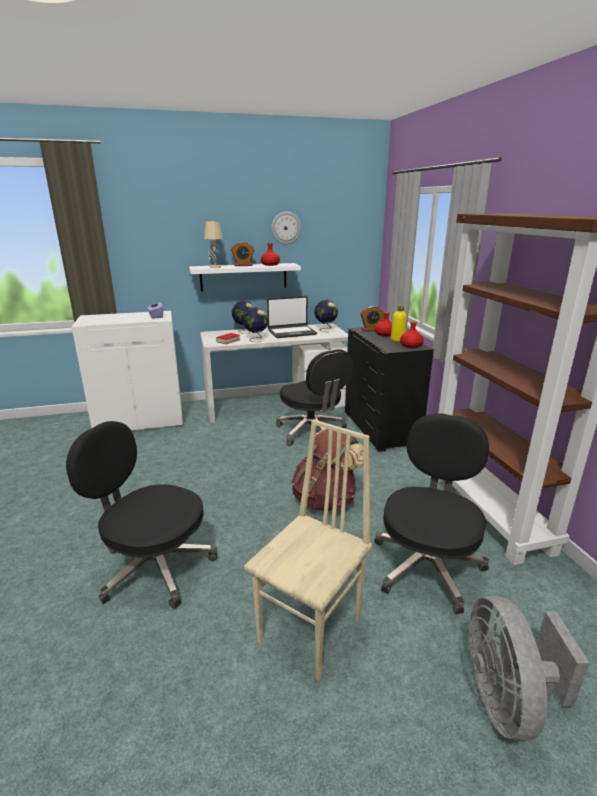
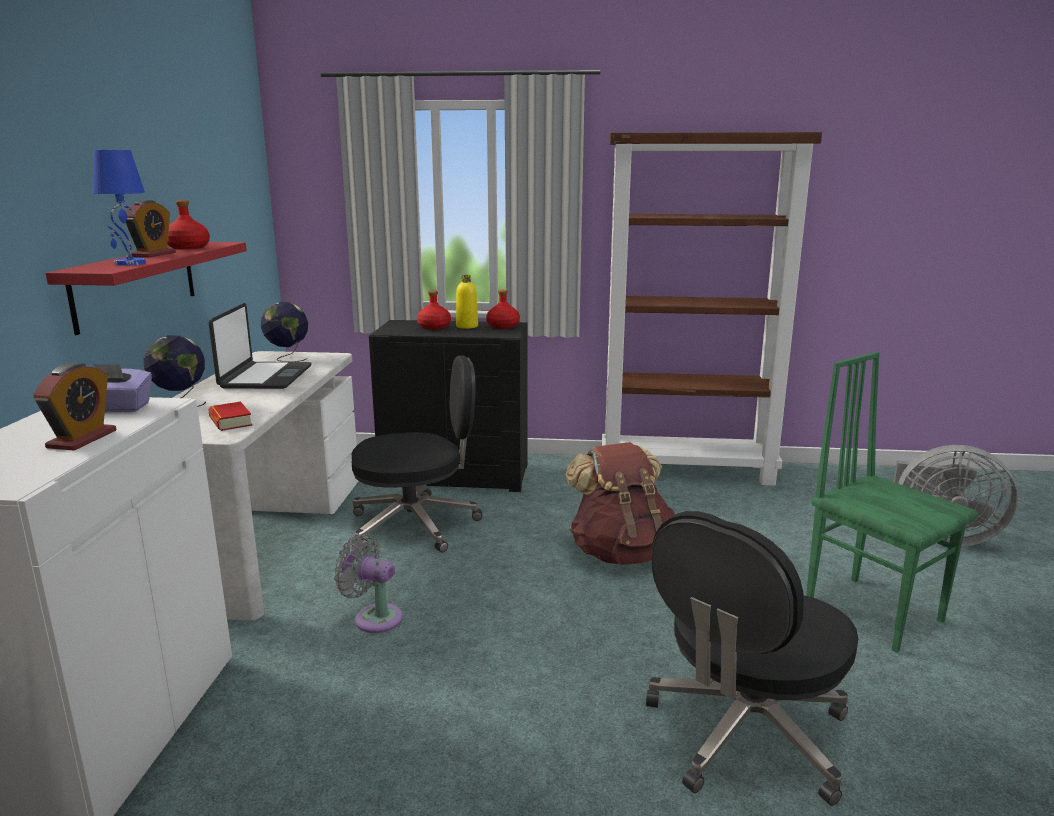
camera: 70 degrees left, 5 degrees down
(215, 267) = (130, 263): beige table lamp -> blue table lamp
(222, 444) = (374, 617): none -> grey fan
(243, 277) = (136, 284): white shelf -> red shelf
(256, 339) = (260, 402): globe -> none
(286, 228) = (176, 169): wall clock -> none
(312, 630) = (873, 611): beige chair -> green chair
(371, 330) = (400, 328): alarm clock -> alarm clock (82, 439)
(427, 565) = (770, 523): black office chair -> none

